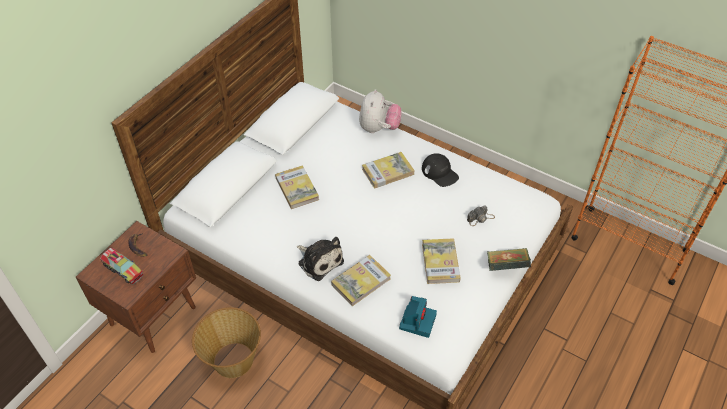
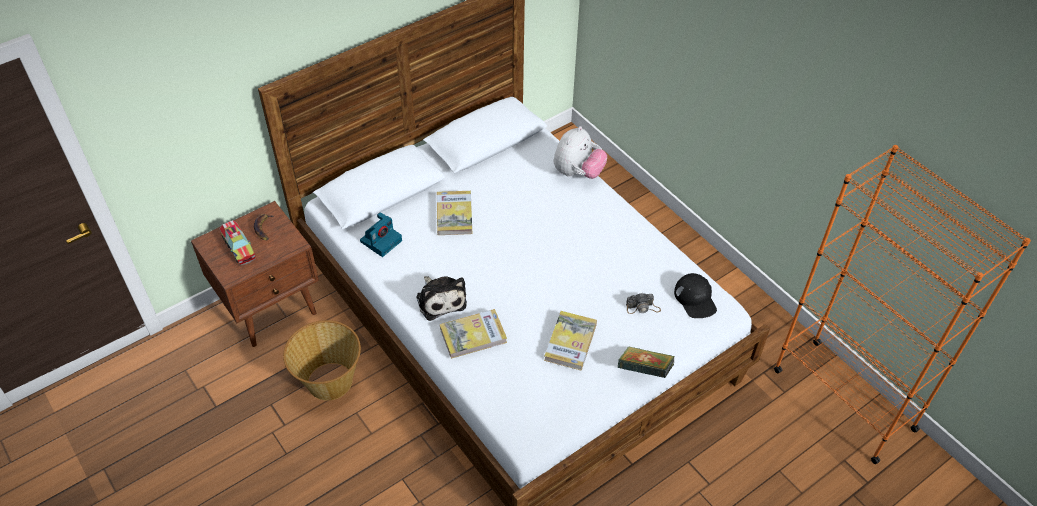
camera: 20 degrees right, 0 degrees up
(387, 171) = (563, 224): book -> none
(417, 321) = (513, 397): camera -> camera (381, 240)
(440, 173) = (622, 242): black cap -> black cap (695, 299)

